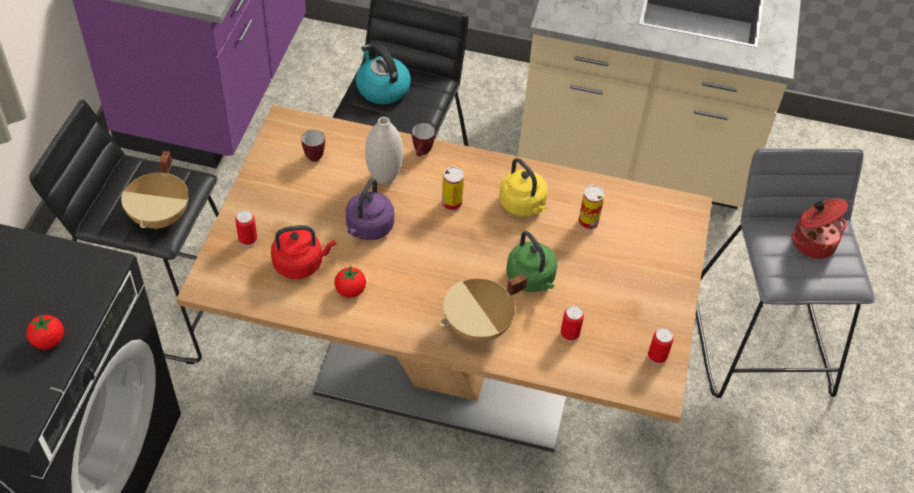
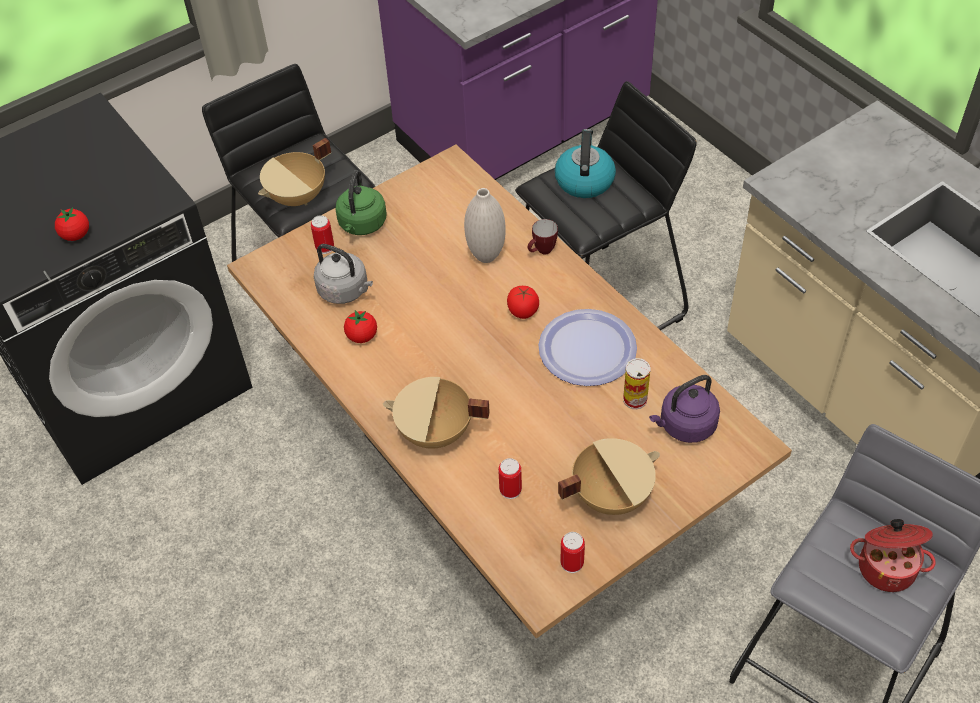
camera: 45 degrees right, 0 degrees up
(301, 264) = (345, 291): red kettle -> grey kettle
(315, 155) = (448, 205): mug -> none
(368, 228) = (429, 292): purple kettle -> purple kettle (685, 426)
(451, 203) = (523, 310): can -> tomato
(523, 205) = (587, 349): yellow kettle -> plate
(532, 279) = (526, 420): green kettle -> green kettle (362, 225)
(635, 295) = (610, 494): none -> beige cooking pot

